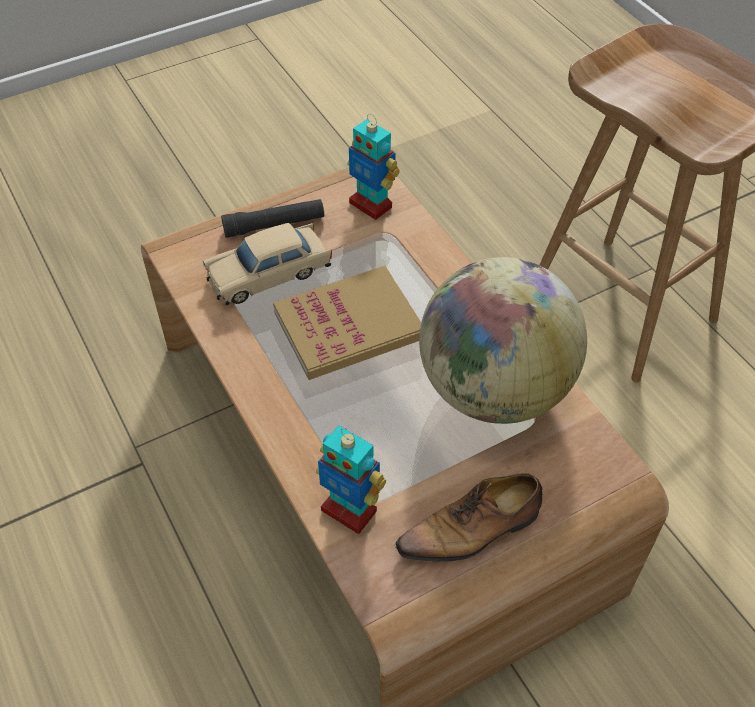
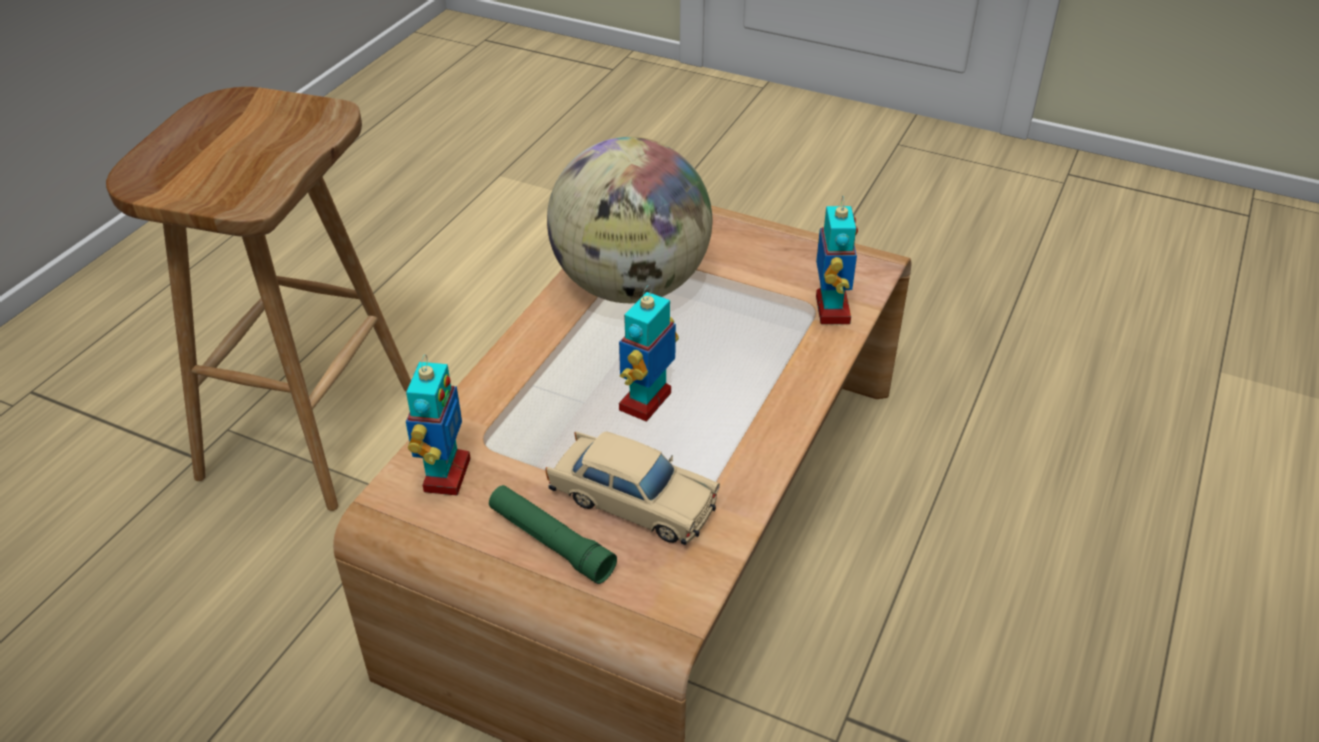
camera: 125 degrees left, 10 degrees down
(274, 225) = (550, 542): black flashlight -> green flashlight
(348, 326) = (646, 402): book -> toy robot
(473, 530) = (774, 248): shoe -> none

